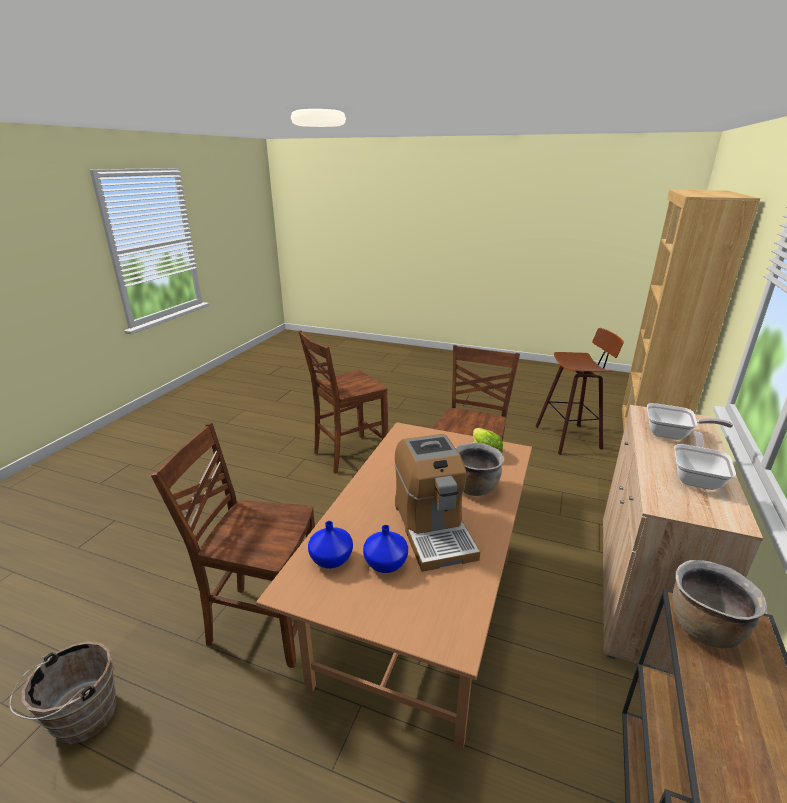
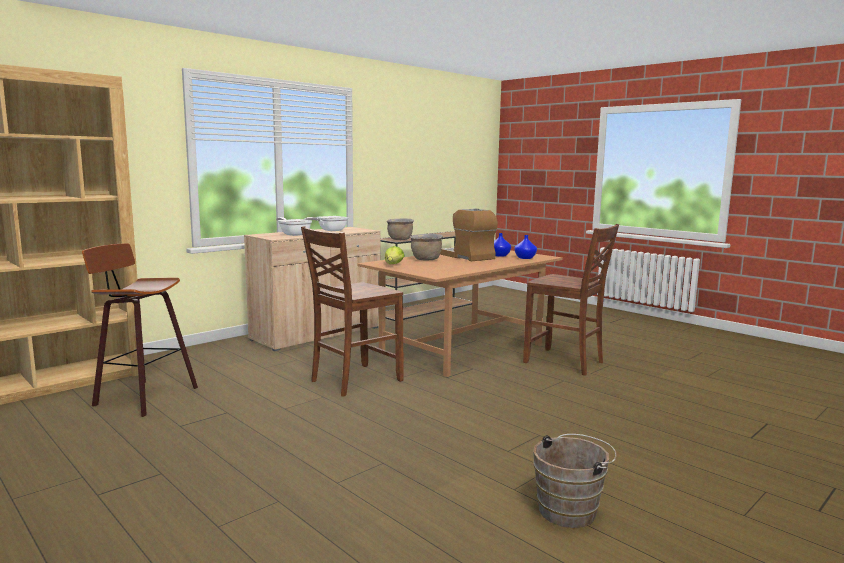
camera: 155 degrees left, 15 degrees down
(80, 719) = (666, 357): brown bucket -> brown bucket (571, 510)
(348, 454) = (441, 442): brown chair -> none
(433, 529) = (467, 257): coffee machine -> coffee machine turned 45 degrees counterclockwise

